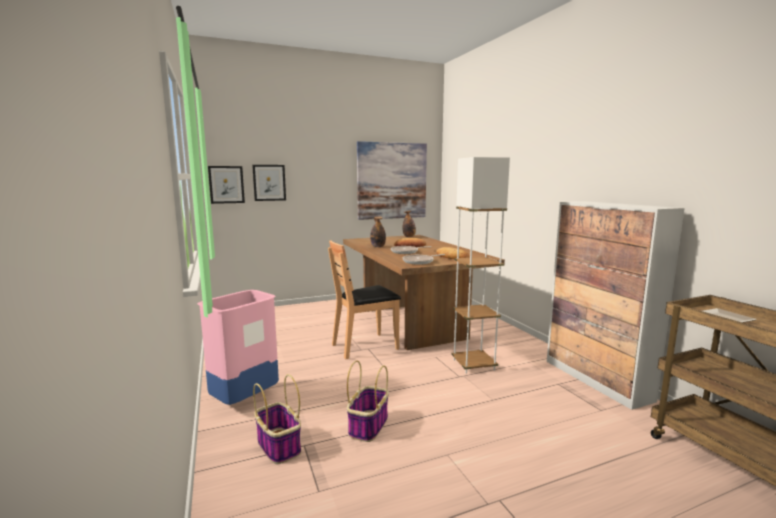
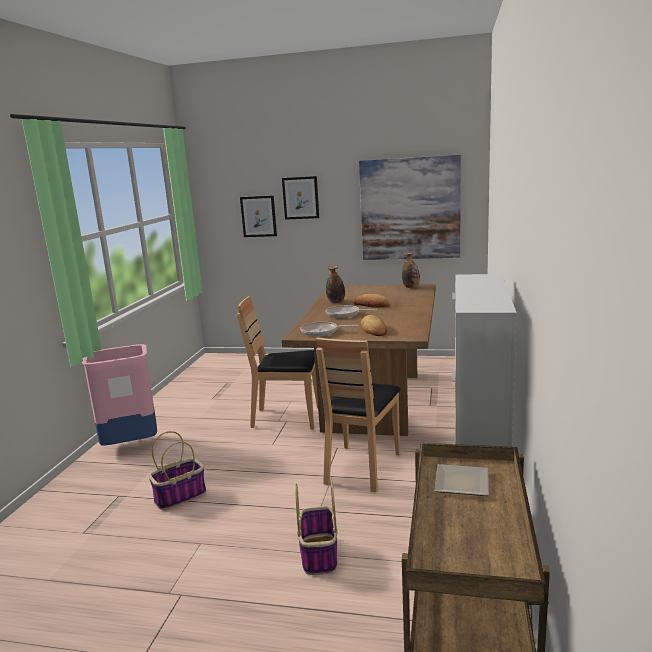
camera: 35 degrees right, 5 degrees up
(226, 184) = (216, 220): picture -> picture (300, 198)
(278, 446) = (103, 490): basket -> basket (319, 554)
(473, 365) = (362, 467): white floor lamp -> brown chair

